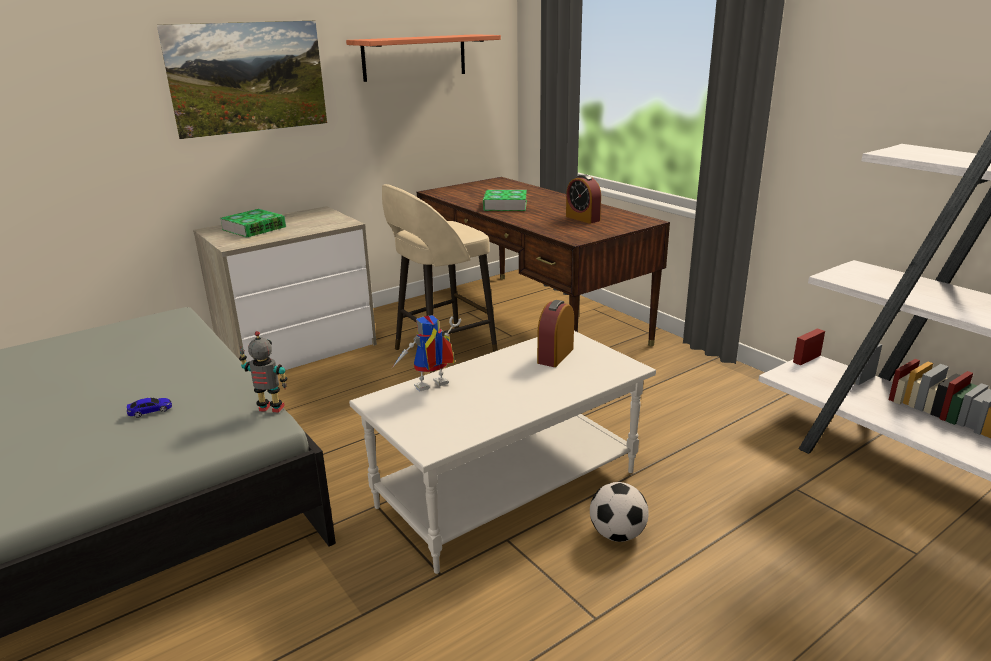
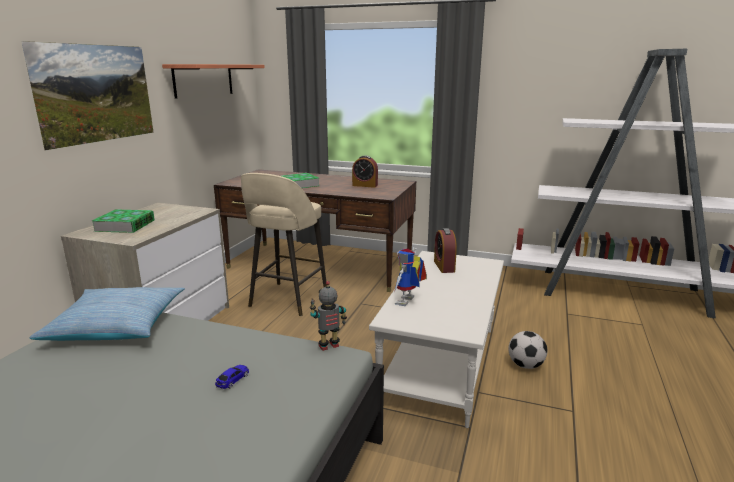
camera: 35 degrees left, 5 degrees down
(159, 330) = (117, 324): none -> pillow

